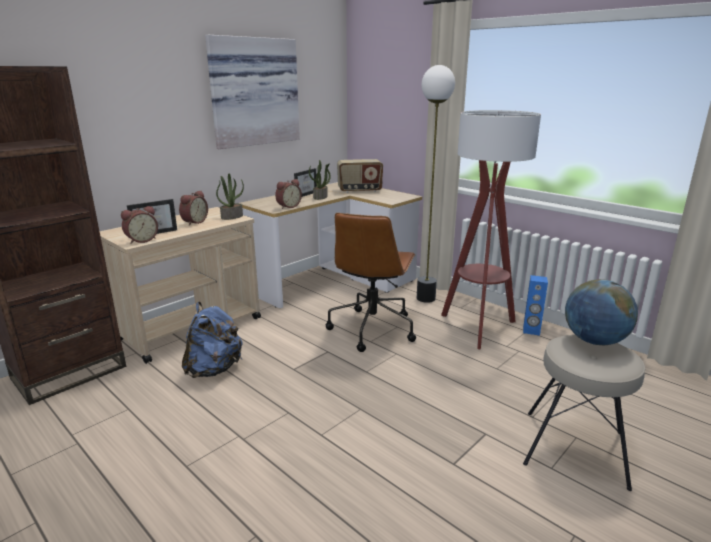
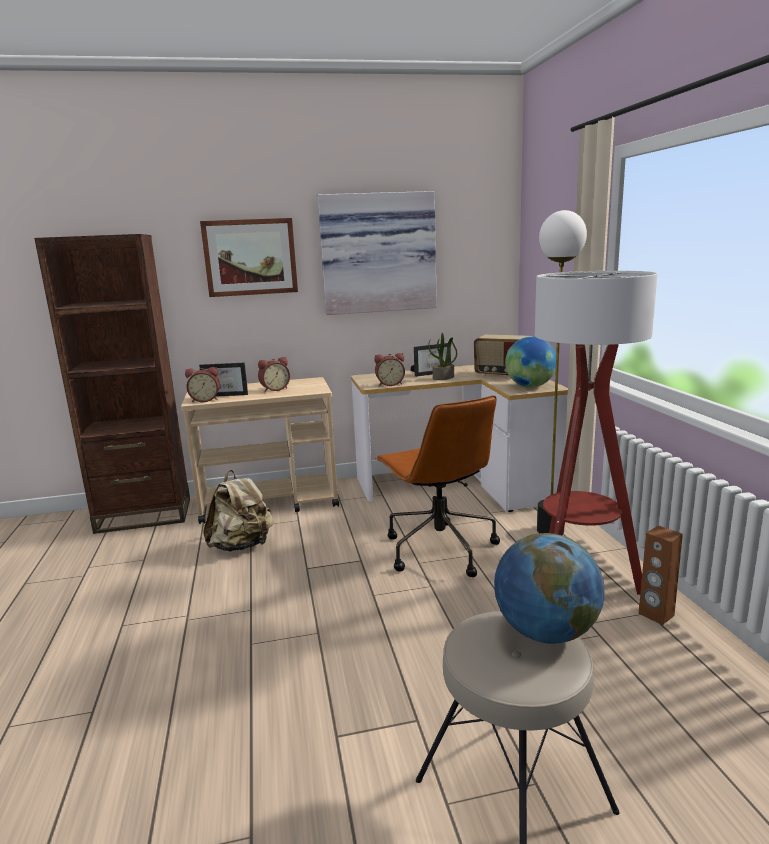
camera: 35 degrees right, 5 degrees down
(145, 94) = (250, 257): none -> picture
(214, 369) = (242, 546): blue backpack -> beige backpack
(232, 217) = (315, 388): potted plant -> none
(372, 328) = (439, 549): brown office chair -> brown office chair turned 75 degrees counterclockwise
(393, 197) = (530, 386): none -> globe
(531, 331) = (656, 614): blue speaker -> brown speaker

